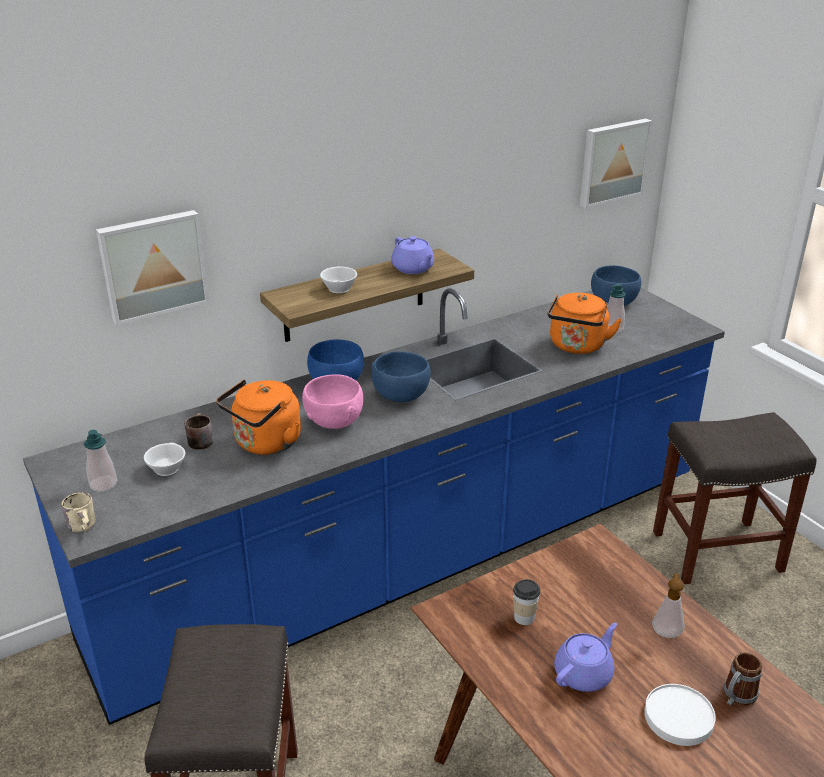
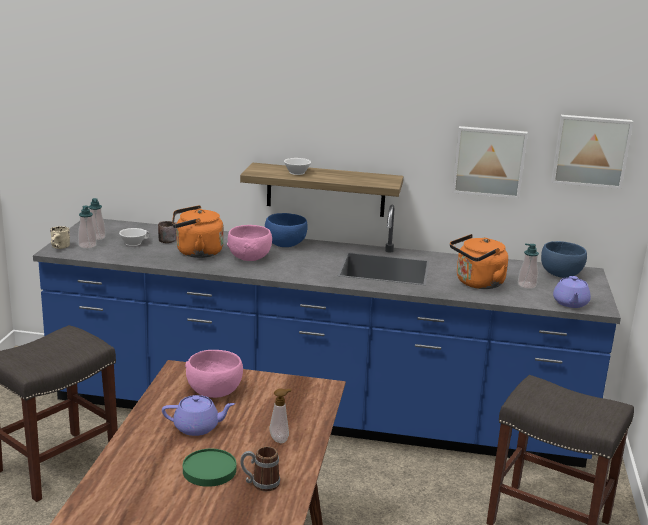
camera: 40 degrees right, 10 degrees down
(116, 504) = (87, 246): none -> soap dispenser
(153, 265) = (182, 119): picture -> picture (489, 161)
(401, 396) = (309, 262): blue bowl -> none
(413, 269) = (361, 178): purple teapot -> purple teapot (570, 303)
(524, 617) = (214, 392): cup -> pink bowl
(679, 717) = (210, 470): white plate -> green plate

